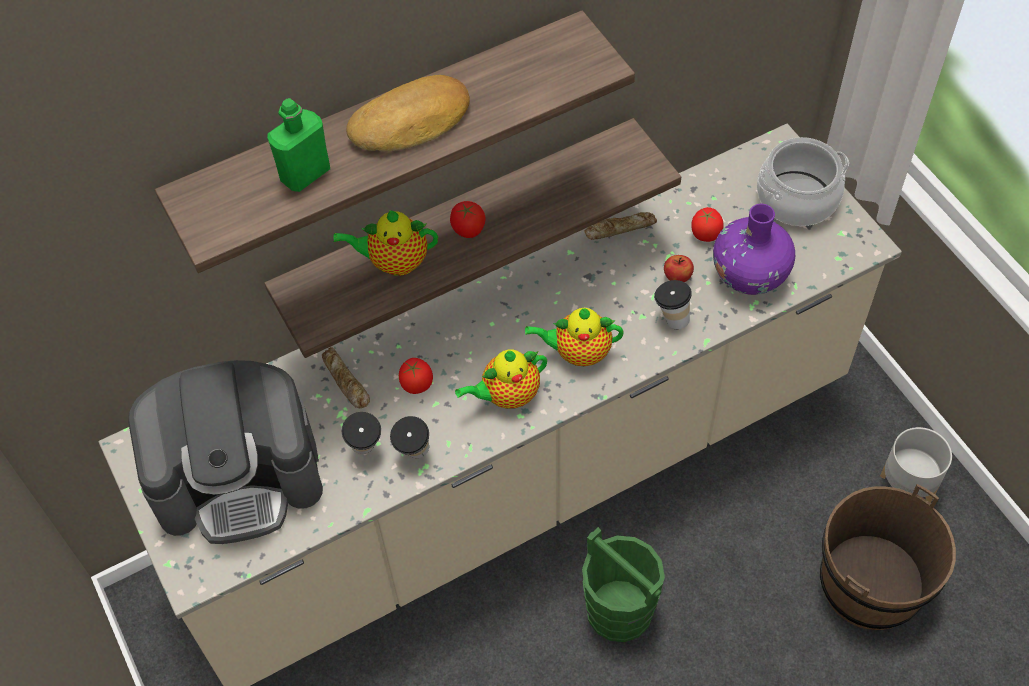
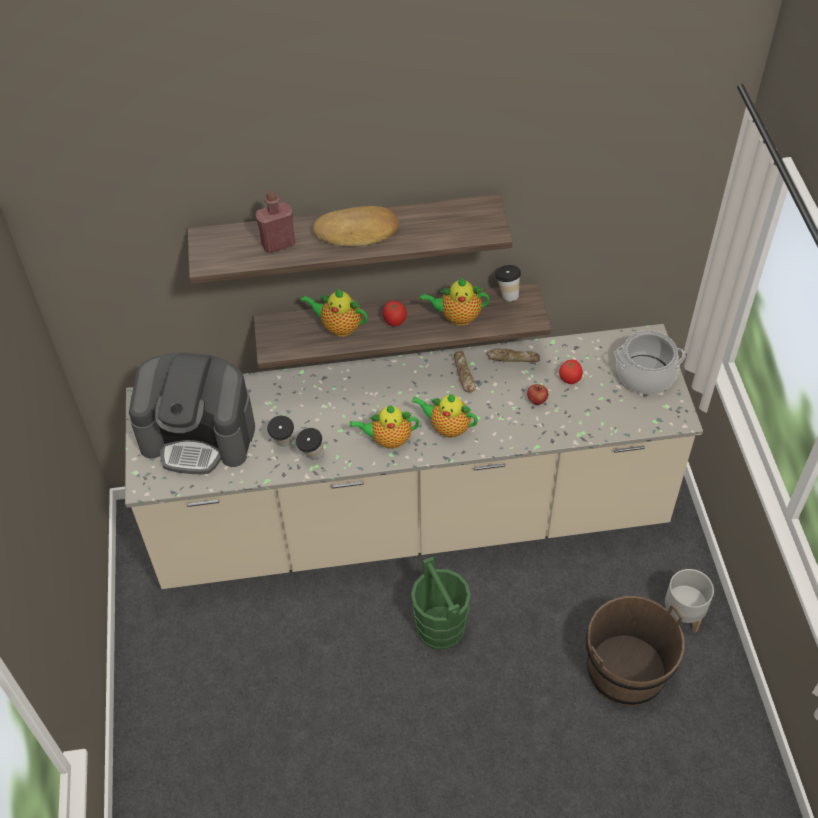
camera: 20 degrees right, 5 degrees down
(305, 174) = (278, 244): green bottle -> red bottle
(345, 382) = (290, 399): bread -> bread (463, 374)
(416, 384) = (334, 415): tomato -> none
(550, 198) = (457, 317): none -> teapot
(671, 318) = (519, 425): cup -> cup (507, 294)
(749, 275) = (587, 414): purple vase -> none

